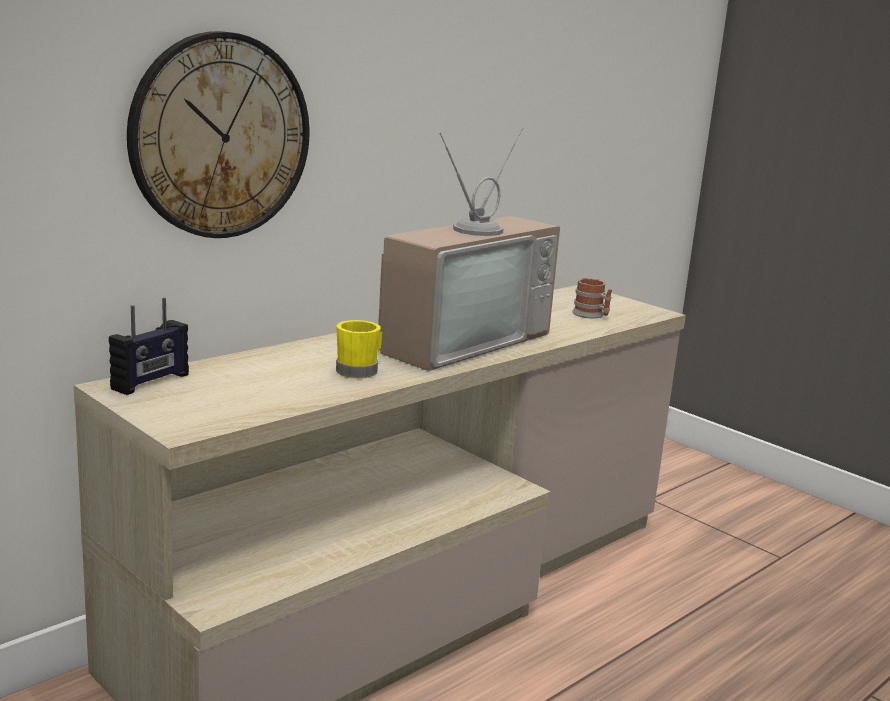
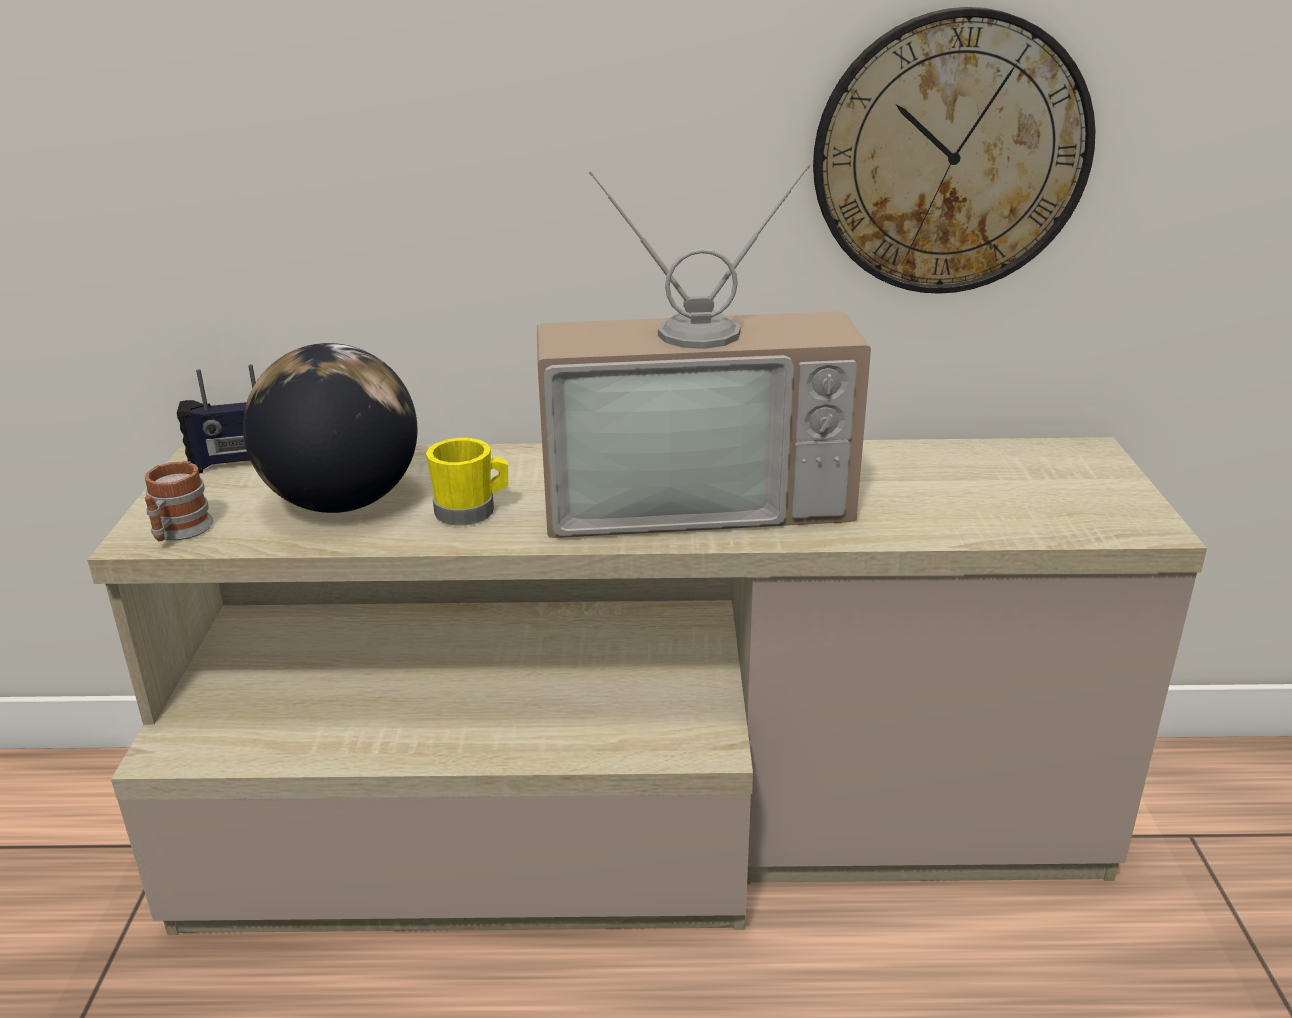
camera: 45 degrees right, 10 degrees up
(220, 136) = (354, 157): wall clock -> wall clock (950, 155)
(273, 384) = (343, 503): none -> globe
(592, 315) = (1005, 504): mug -> mug (178, 532)

